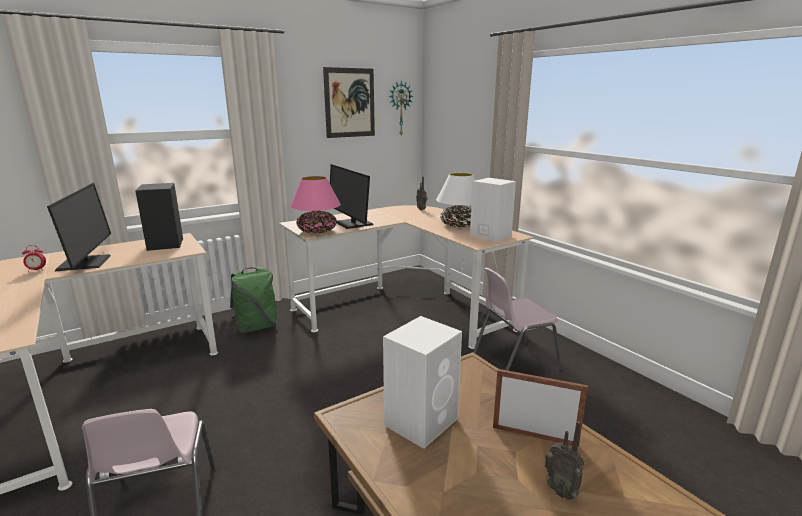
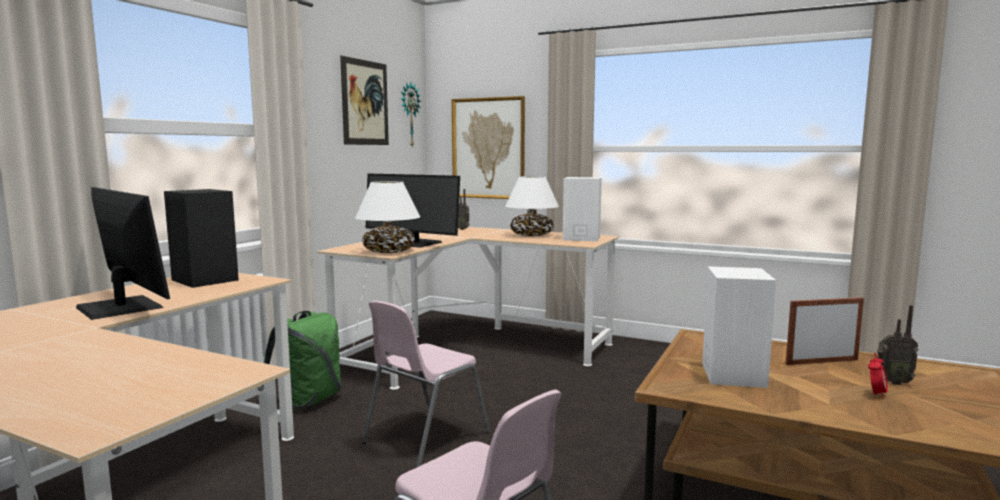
camera: 30 degrees left, 10 degrees down
(36, 270) = (50, 323): alarm clock -> alarm clock (876, 394)
(317, 231) = (388, 251): pink table lamp -> white table lamp
(458, 140) = (488, 148): none -> picture
(513, 362) = (640, 368): pink chair -> pink chair (424, 437)

